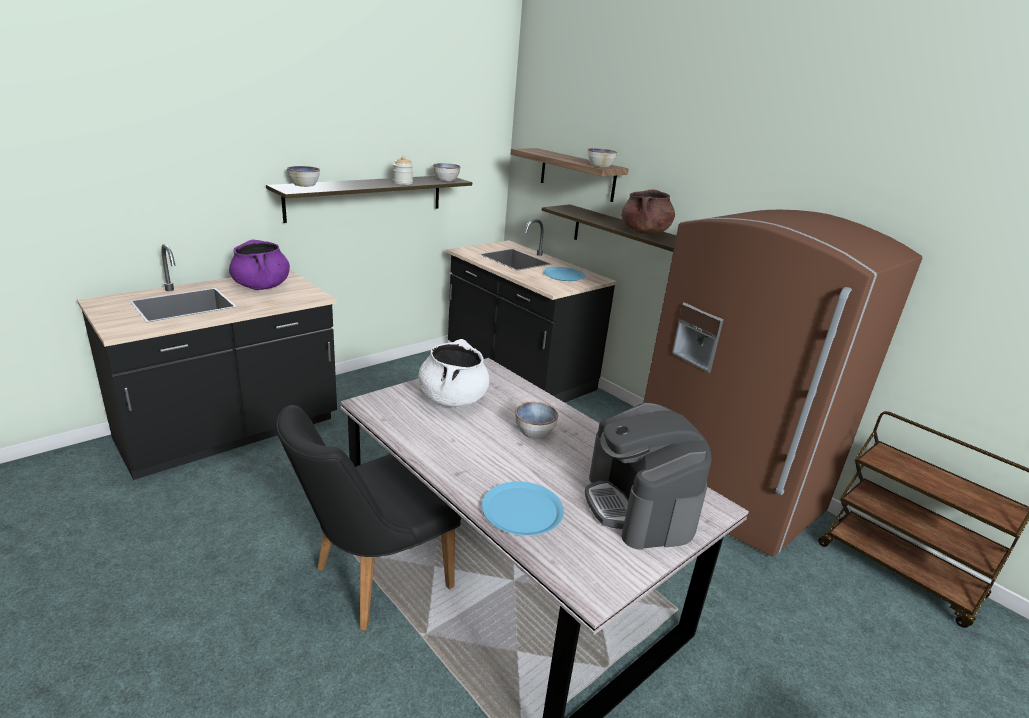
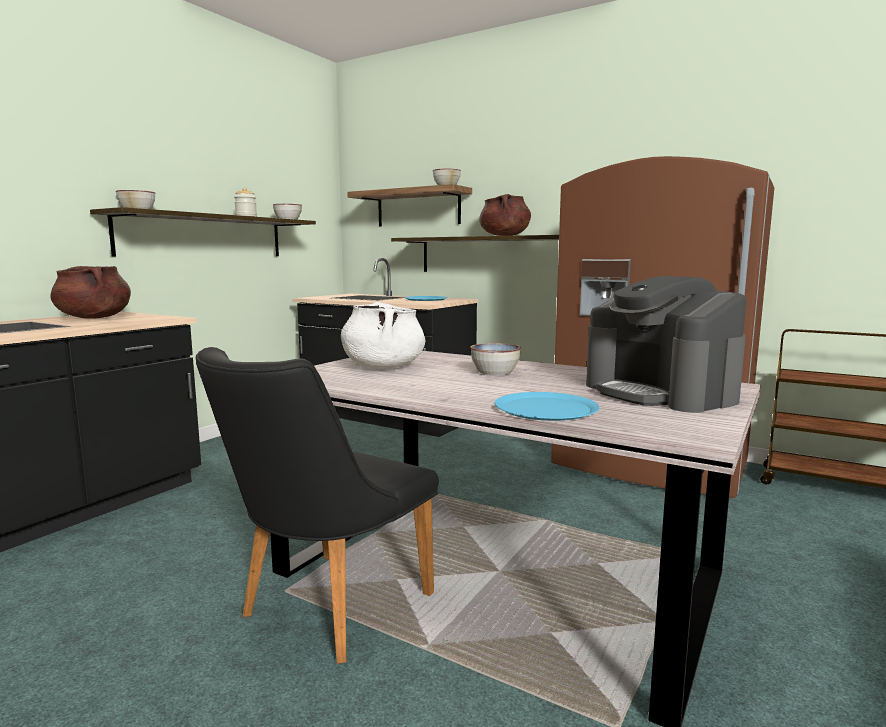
camera: 15 degrees left, 15 degrees down
(262, 286) = (94, 318): purple cooking pot -> brown cooking pot

